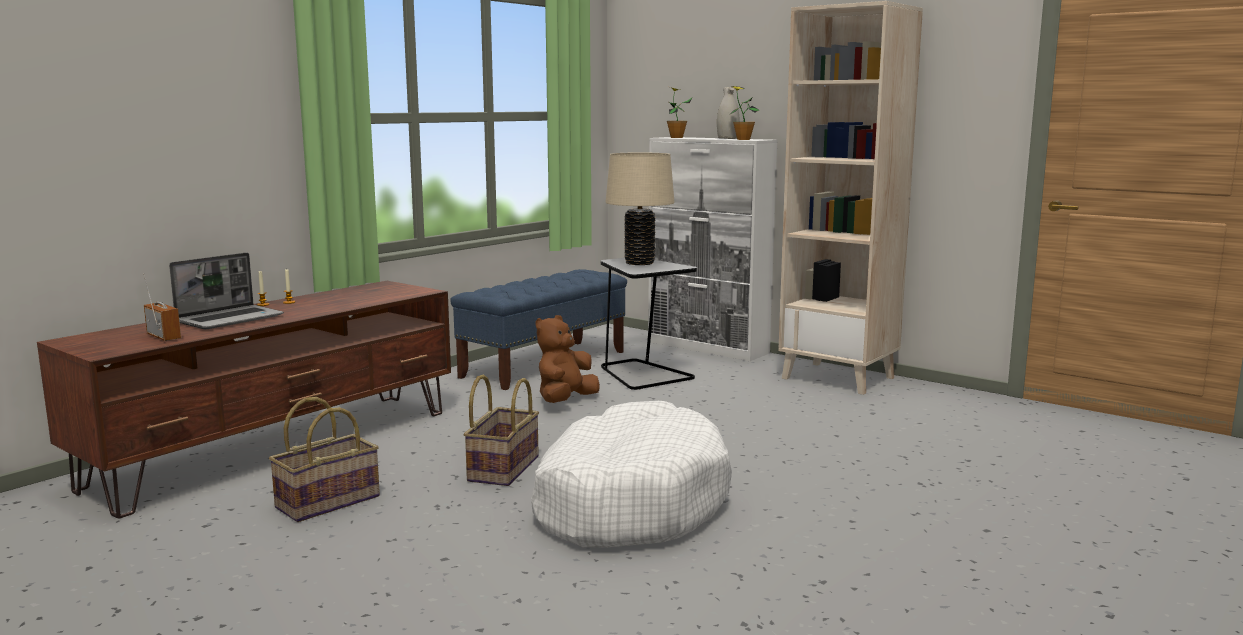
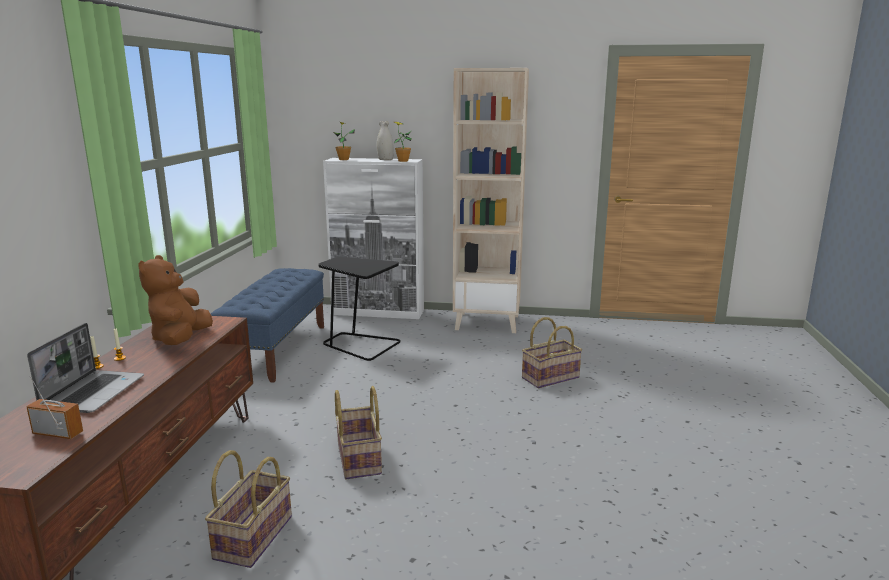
camera: 30 degrees left, 5 degrees up
(565, 401) = (332, 382): brown plush toy -> brown plush toy (180, 340)
(629, 502) = (478, 462): white dog bed -> none
(639, 263) = (352, 263): beige table lamp -> none
(844, 445) = (550, 377): none -> basket

